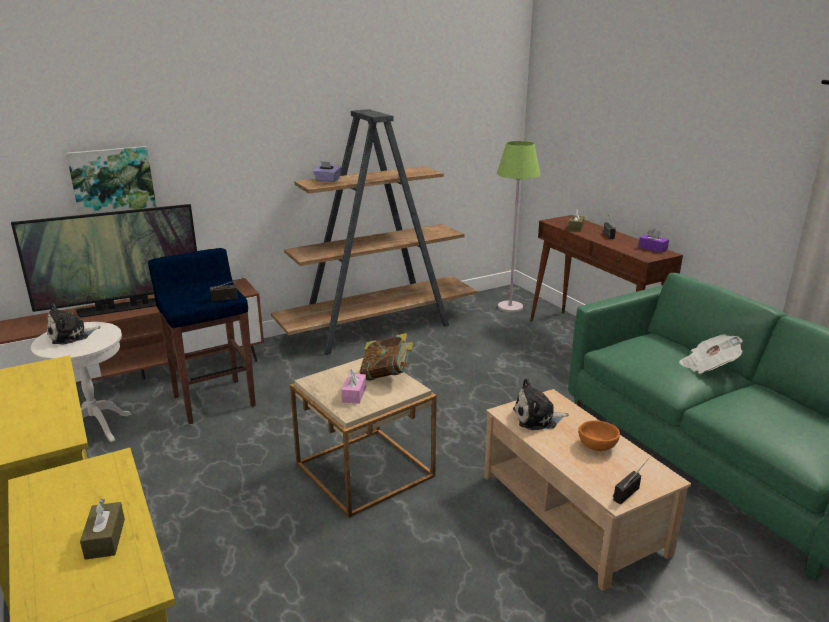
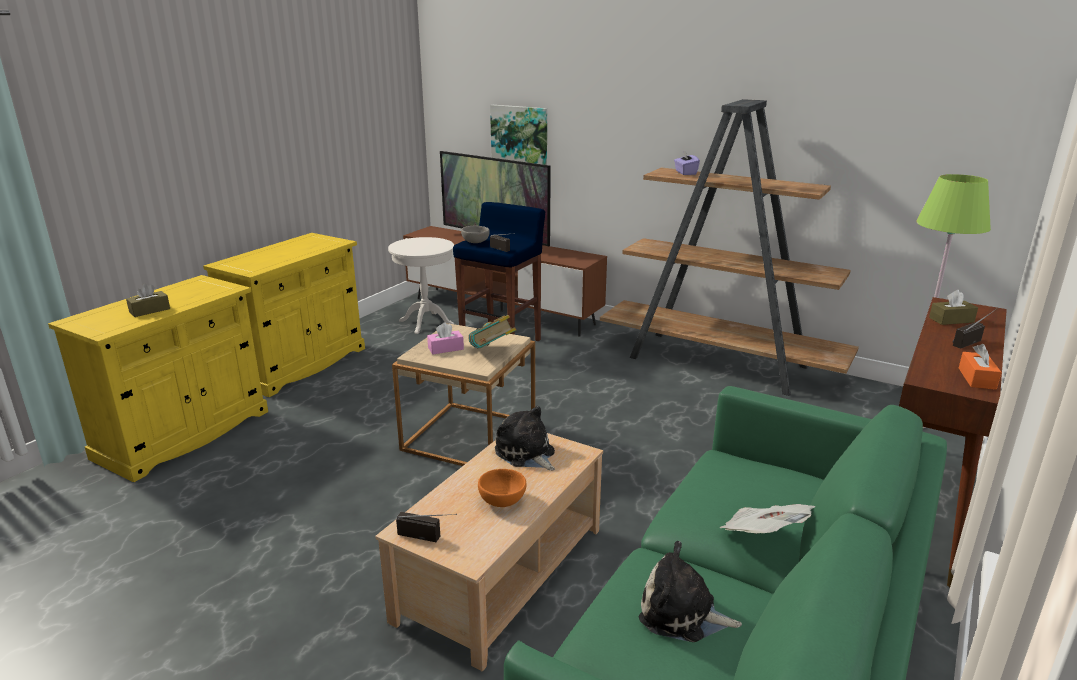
camera: 60 degrees right, 0 degrees up
(71, 335) = (423, 243): plush toy -> plush toy (682, 614)
(183, 303) = (475, 242): none -> grey bowl
(652, 248) = (977, 378): purple tissue box -> orange tissue box

